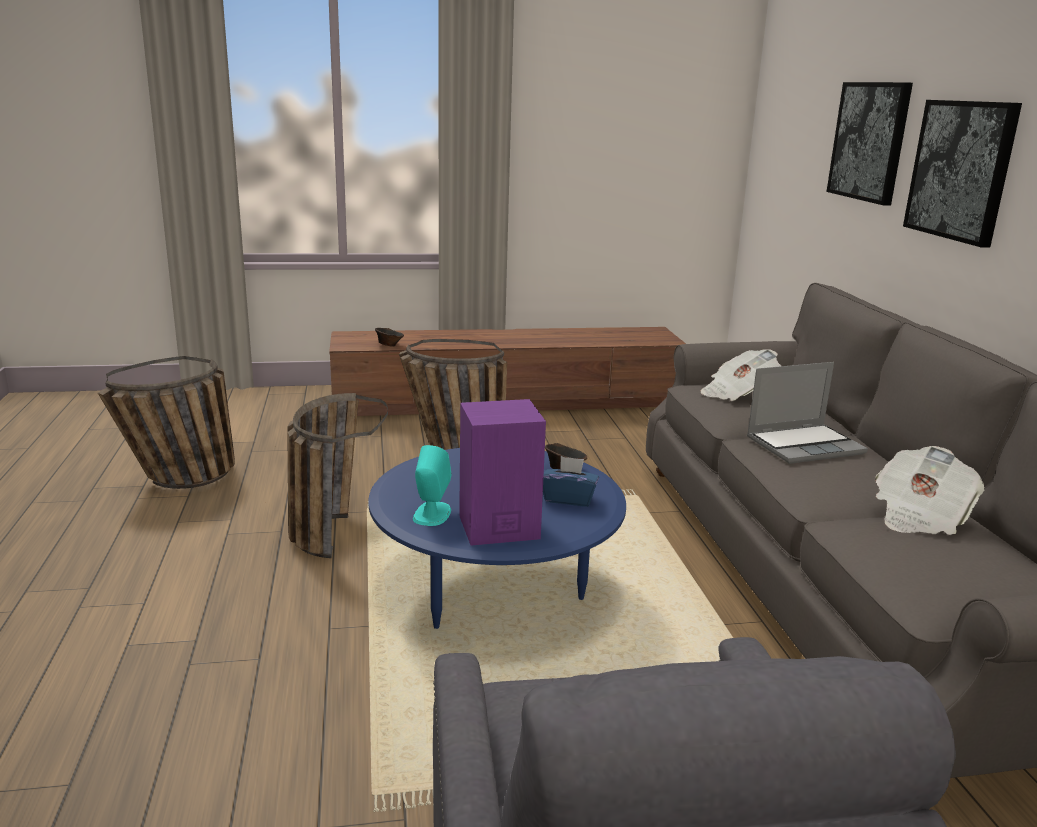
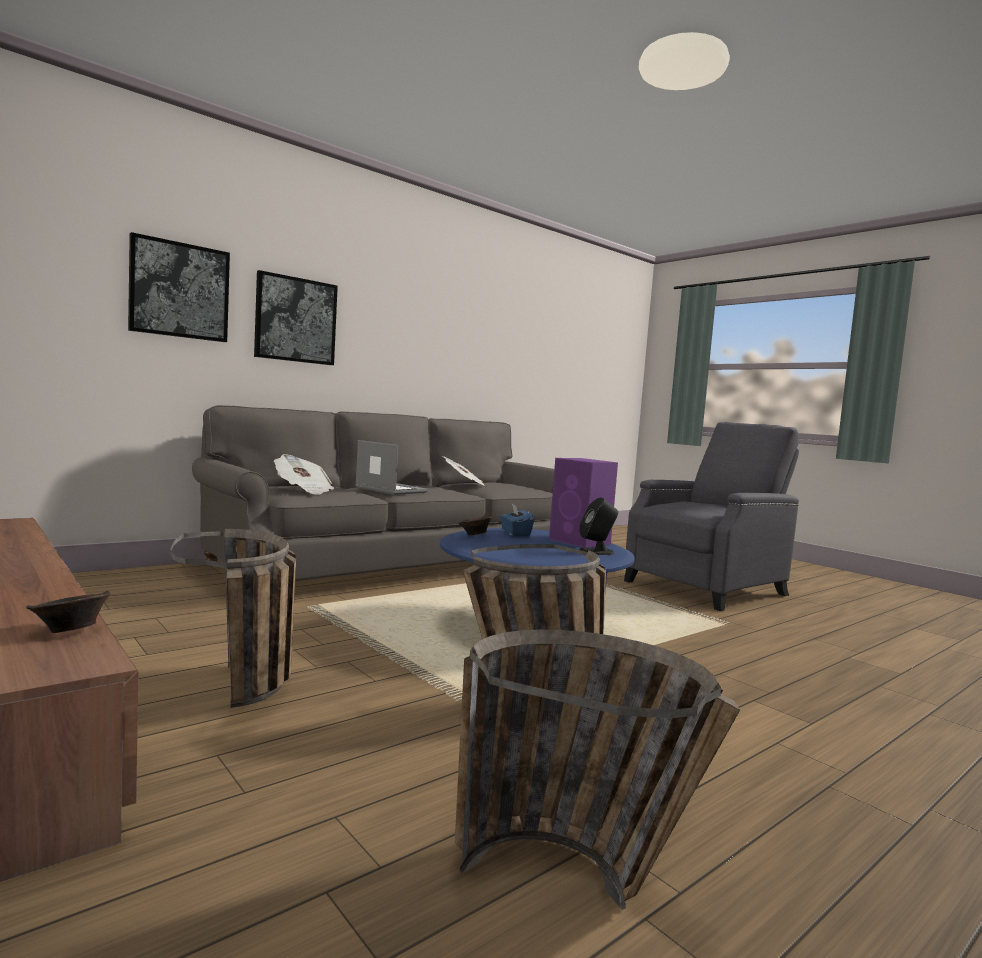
camera: 120 degrees left, 15 degrees down
(432, 514) = (596, 552): turquoise speaker -> black speaker

